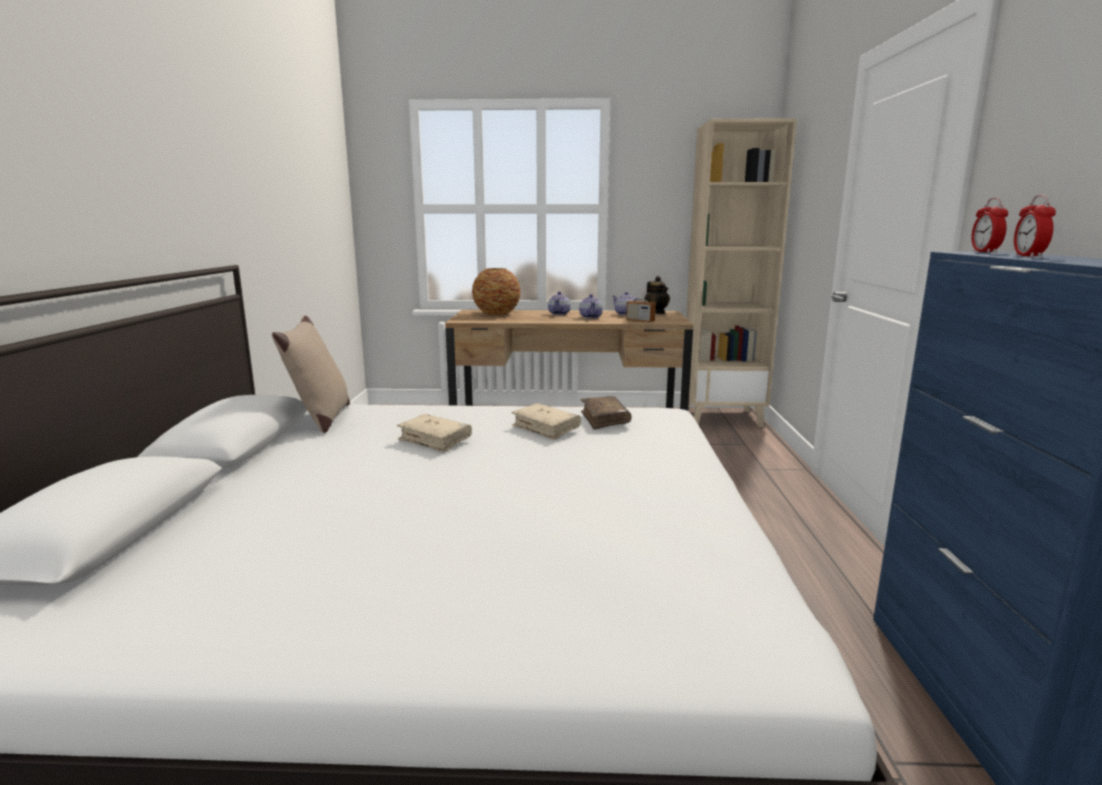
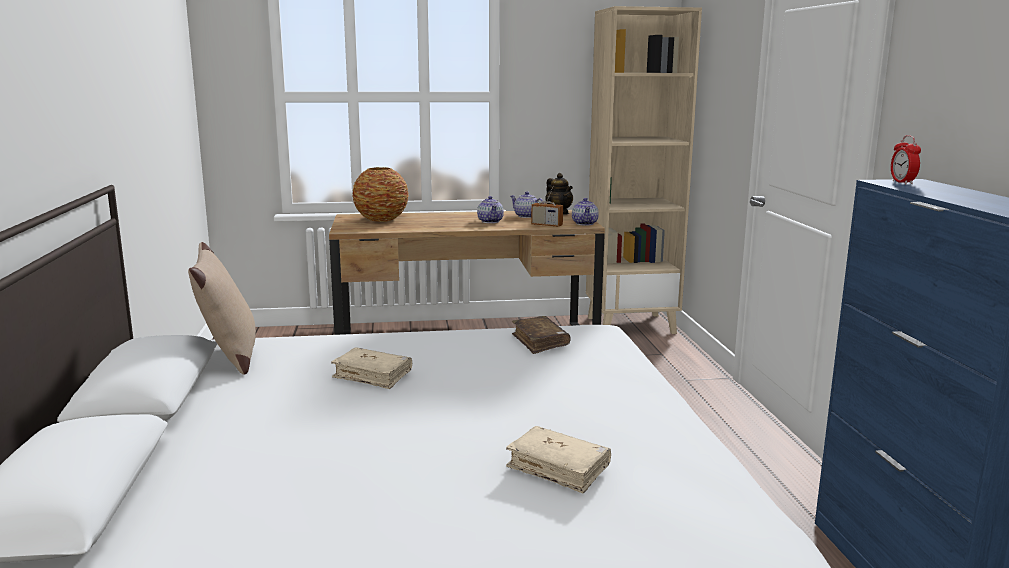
camera: 10 degrees left, 0 degrees up
(546, 428) = (483, 355): beige book -> beige book (558, 468)
(559, 314) = (453, 217): teapot -> teapot (585, 223)
(1028, 256) = (940, 193): alarm clock -> none

